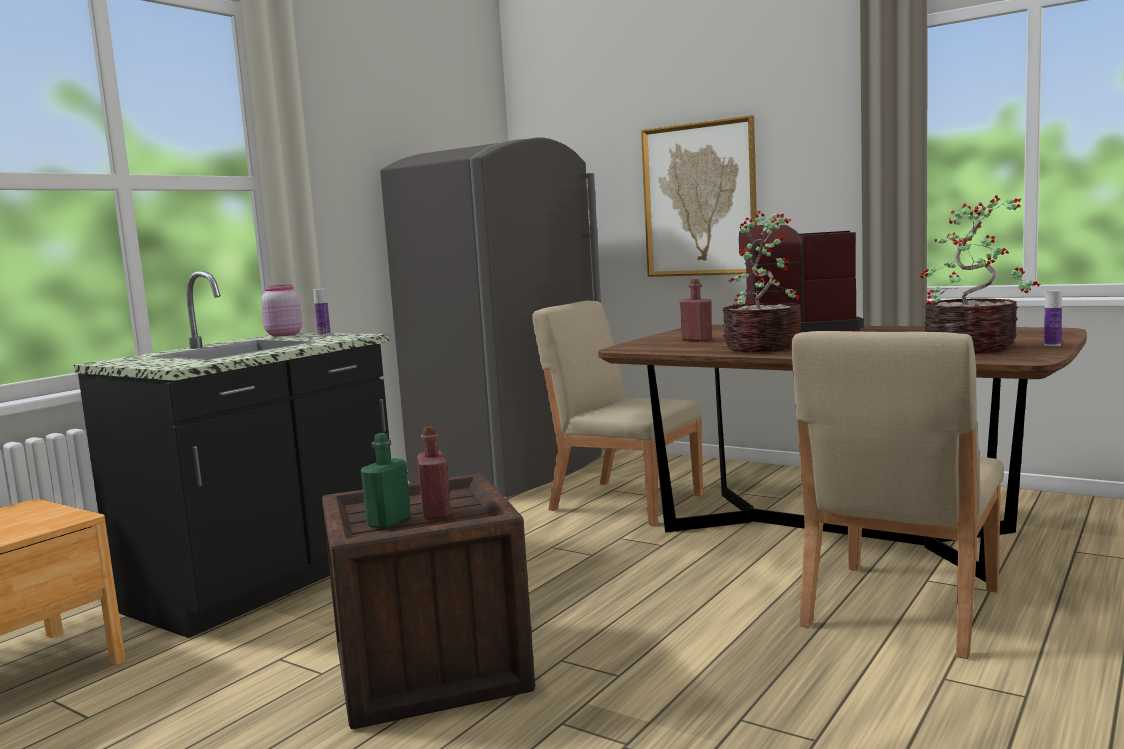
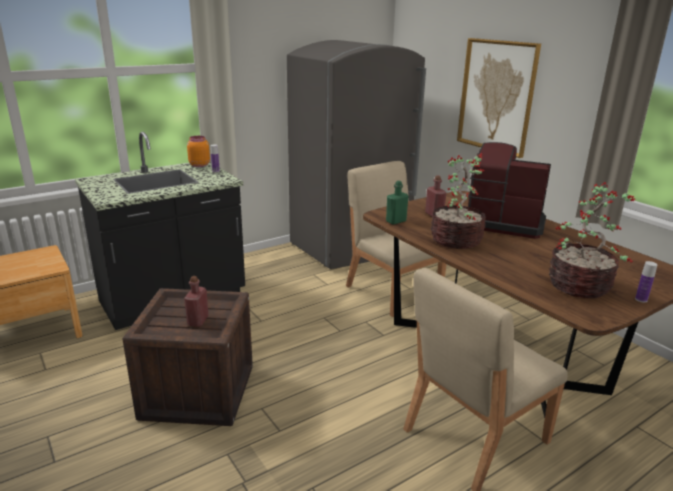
camera: 20 degrees right, 15 degrees up
(283, 335) = (199, 165): pink jar -> orange jar
(389, 522) = (170, 321): green bottle -> green bottle (396, 221)

